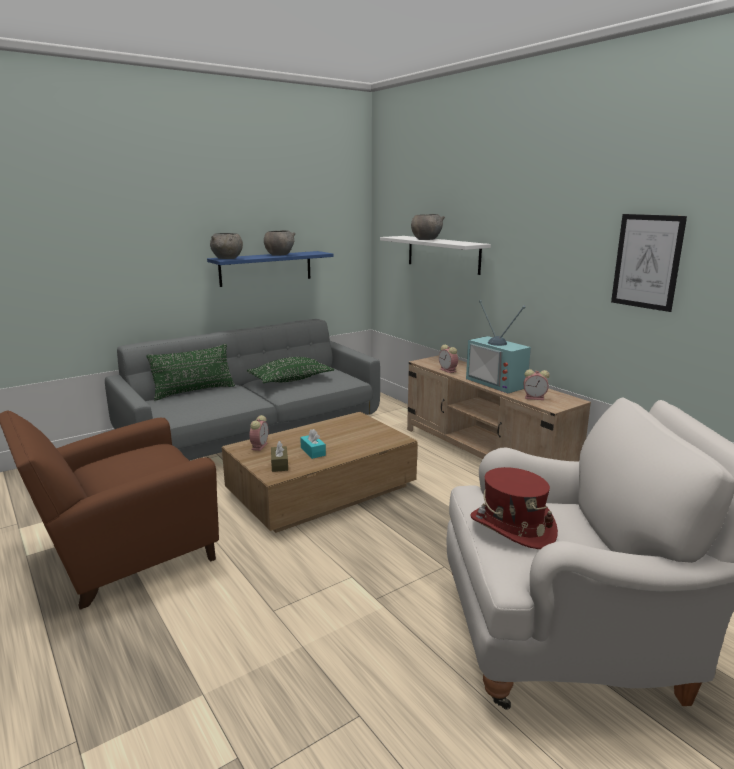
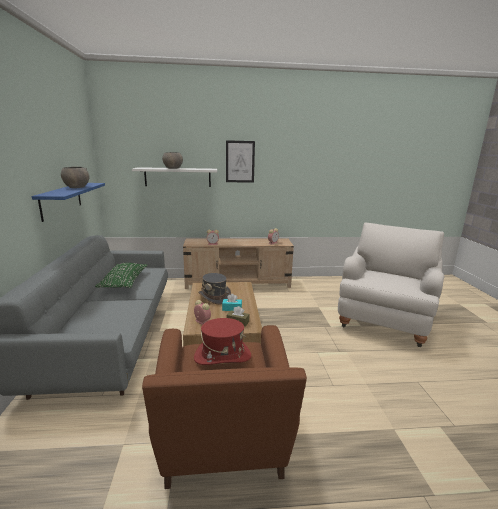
camera: 60 degrees left, 0 degrees up
(194, 391) = (75, 318): green pillow -> none
(227, 259) = (57, 194): grey bowl -> none
(334, 433) = (214, 297): none -> grey hat
(498, 383) = (245, 242): television -> none
(512, 527) = (389, 282): red hat -> red hat (222, 356)
(647, 261) = (308, 171): picture -> picture (240, 161)

